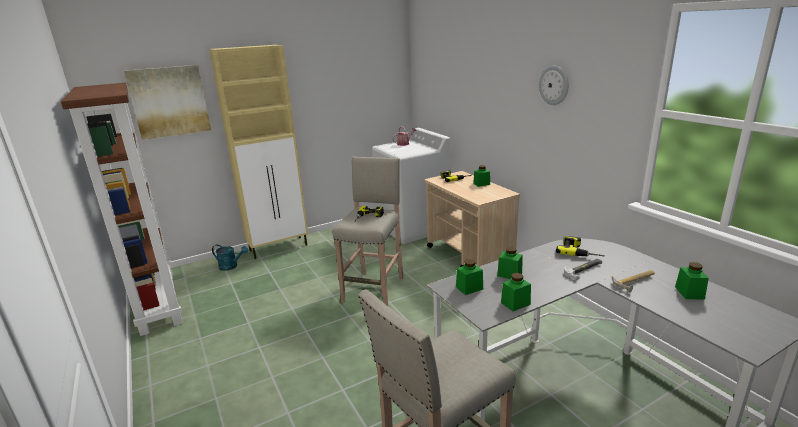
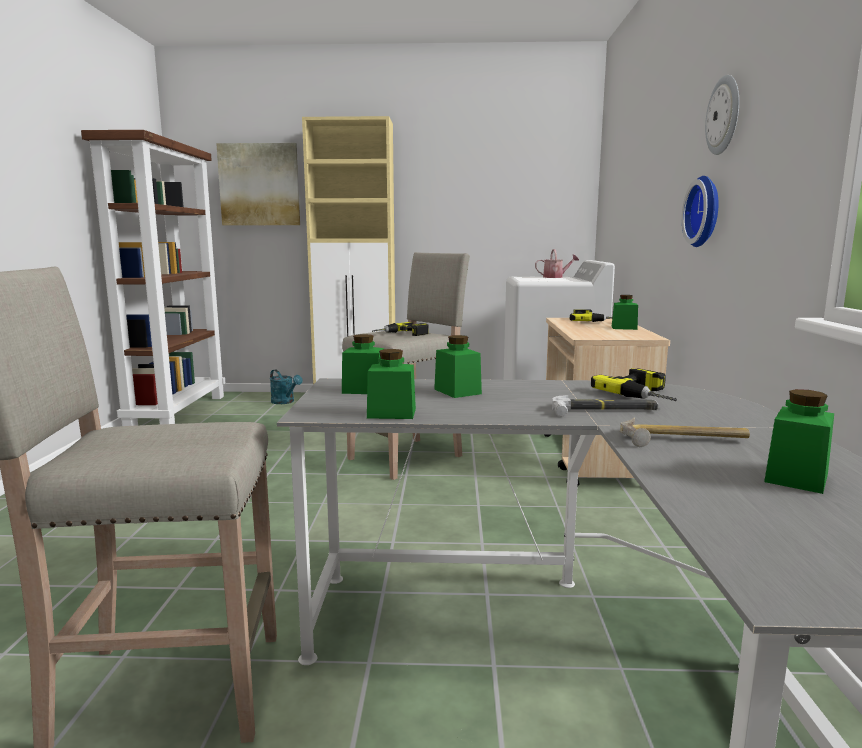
camera: 30 degrees right, 10 degrees down
(542, 131) = (706, 211): none -> wall clock

